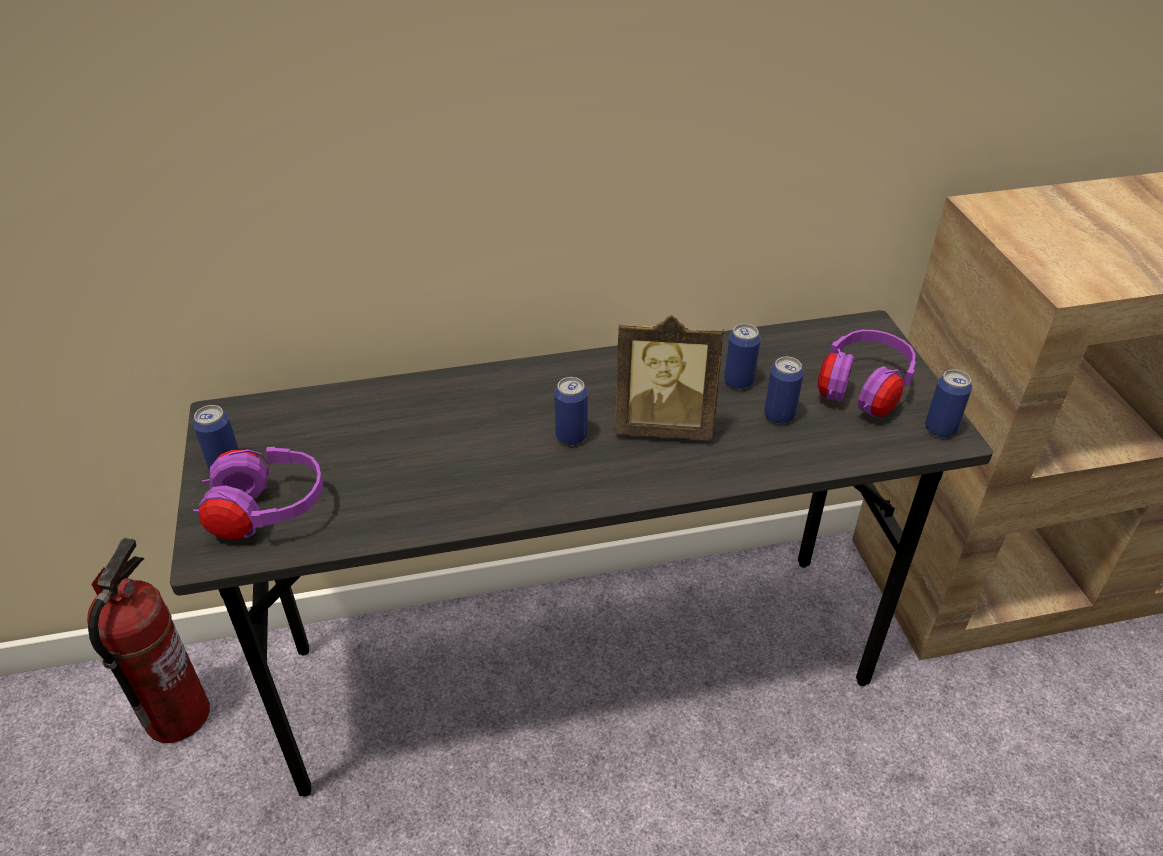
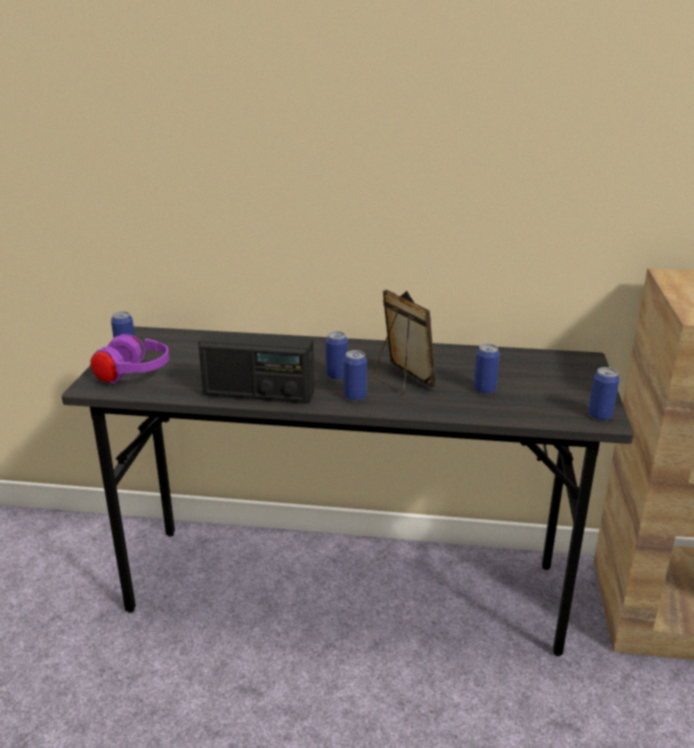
camera: 20 degrees right, 15 degrees down
(176, 715) = (78, 548): fire extinguisher -> none
(480, 500) = (258, 393): none -> radio
(663, 426) = (401, 381): picture frame -> picture frame turned 150 degrees counterclockwise
(738, 381) = (468, 369): can -> can (355, 396)
(862, 392) = (554, 388): purple headphones -> none

